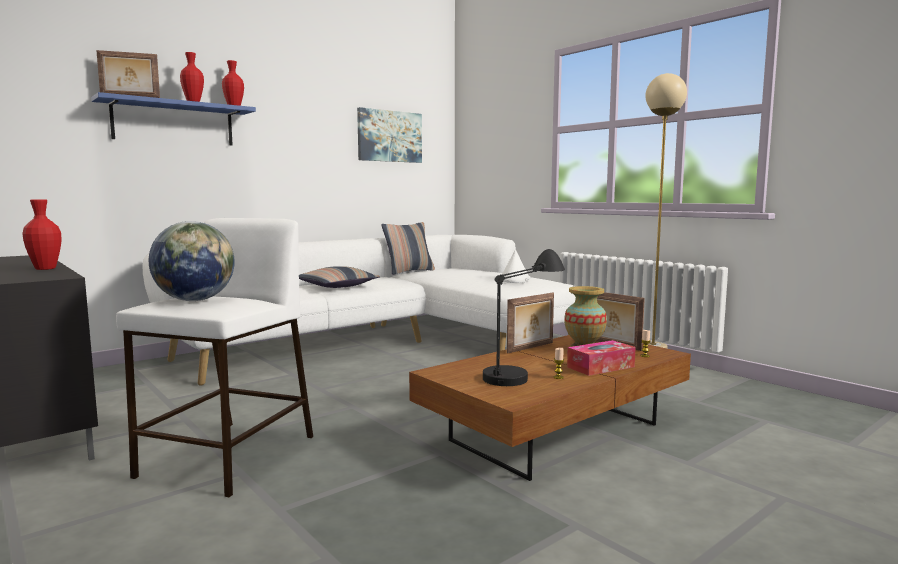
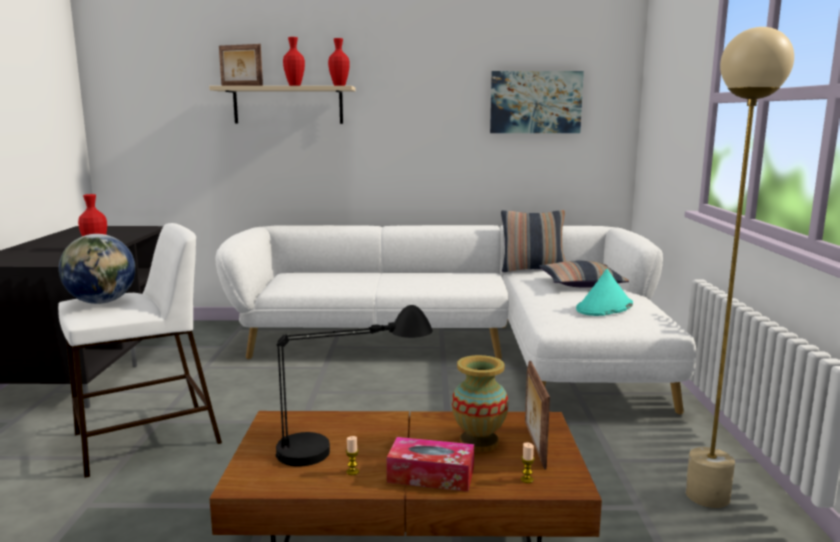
camera: 40 degrees right, 5 degrees up
(174, 123) = (288, 105): blue shelf -> beige shelf
(337, 286) = (409, 281): pillow -> pillow (581, 284)
(514, 279) = (604, 307): white hat -> turquoise hat
(531, 348) = (432, 418): picture frame -> none

